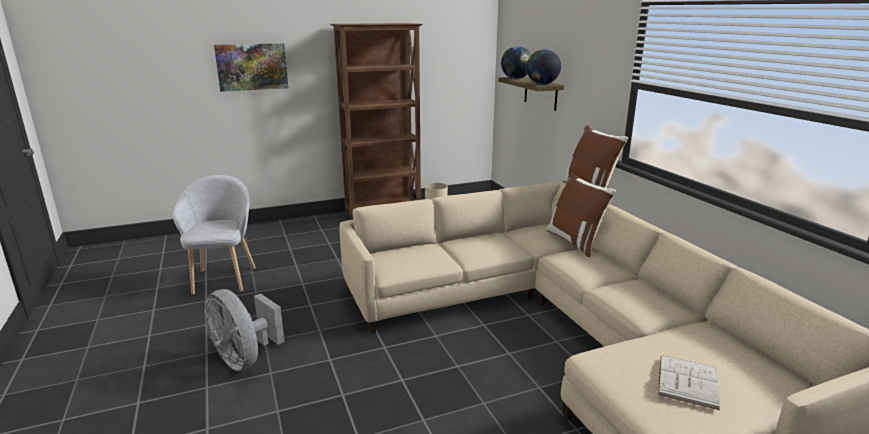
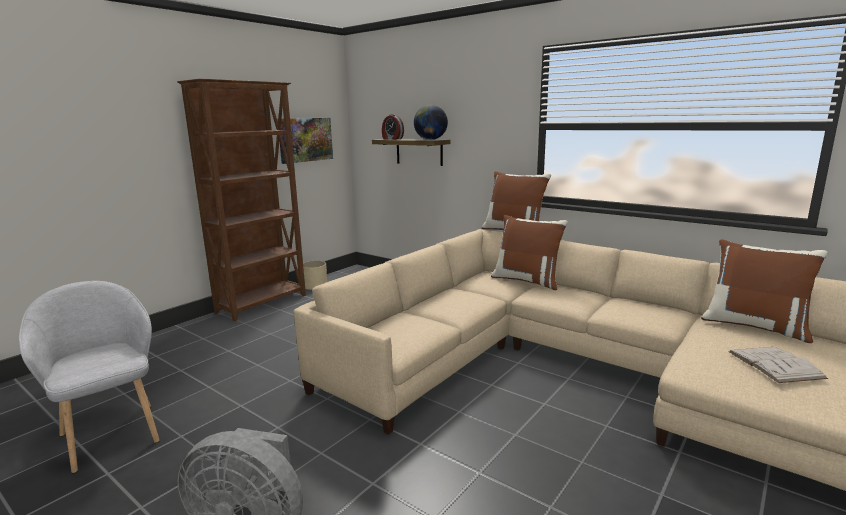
camera: 30 degrees left, 5 degrees down
(252, 67) = (72, 135): picture -> picture (305, 139)
(516, 78) = (392, 139): globe -> alarm clock
(743, 346) = (755, 326): none -> brown pillow

